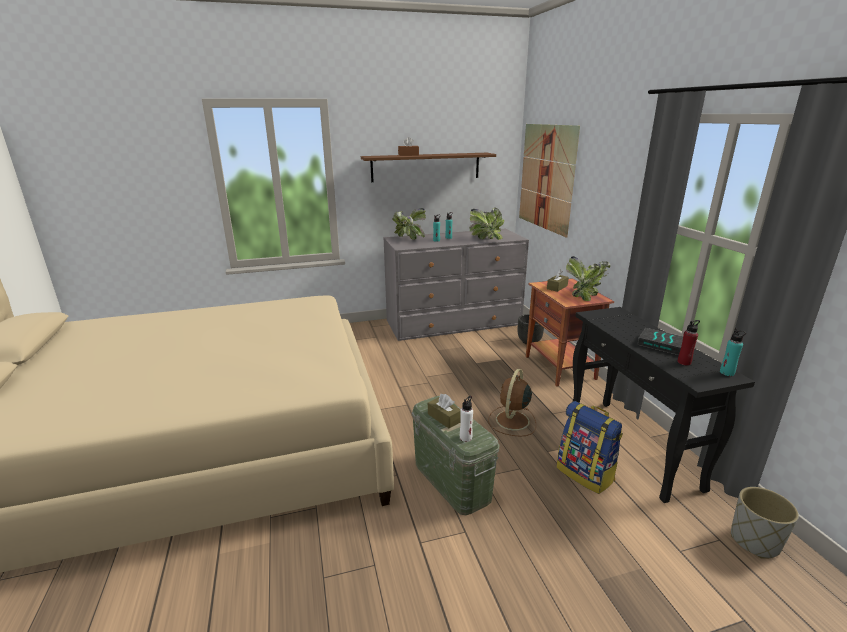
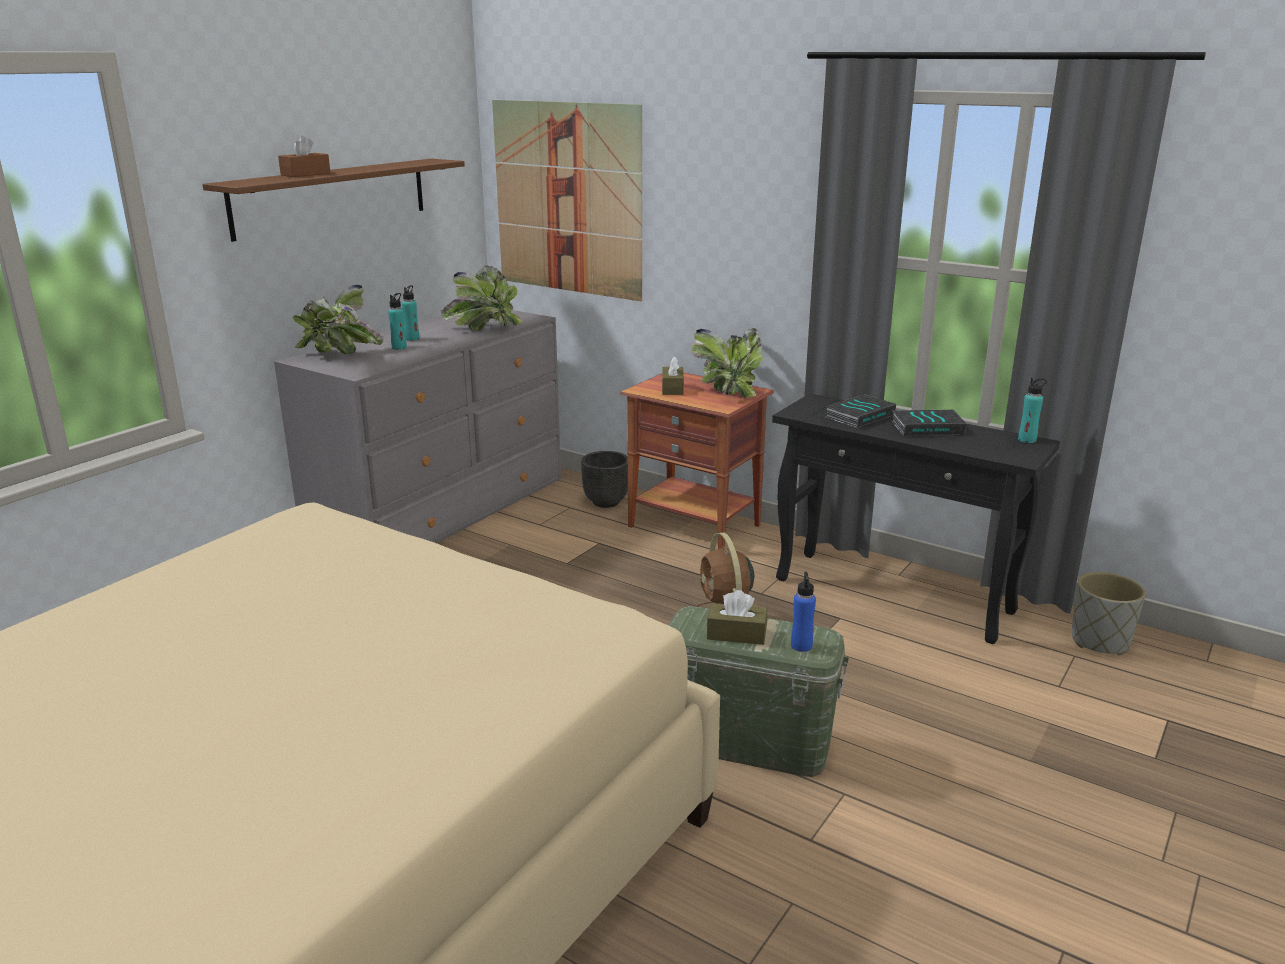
camera: 40 degrees left, 0 degrees up
(466, 437) = (801, 646): white bottle -> blue bottle
(585, 474) = (887, 651): backpack -> none
(629, 326) = (859, 416): none -> book
(684, 362) = (976, 441): red bottle -> none

